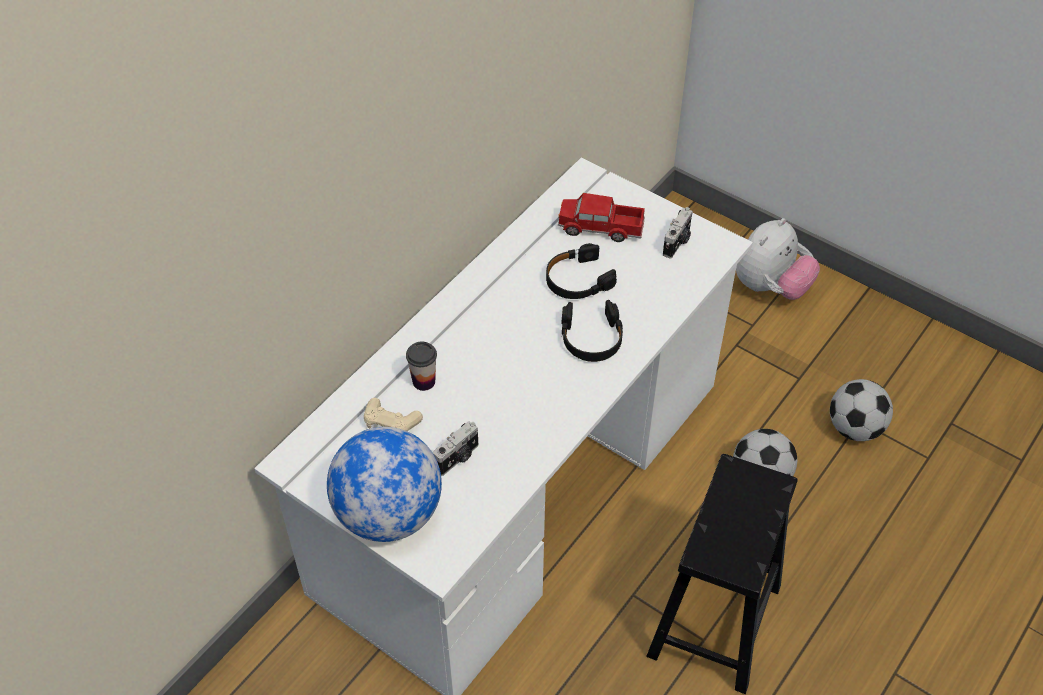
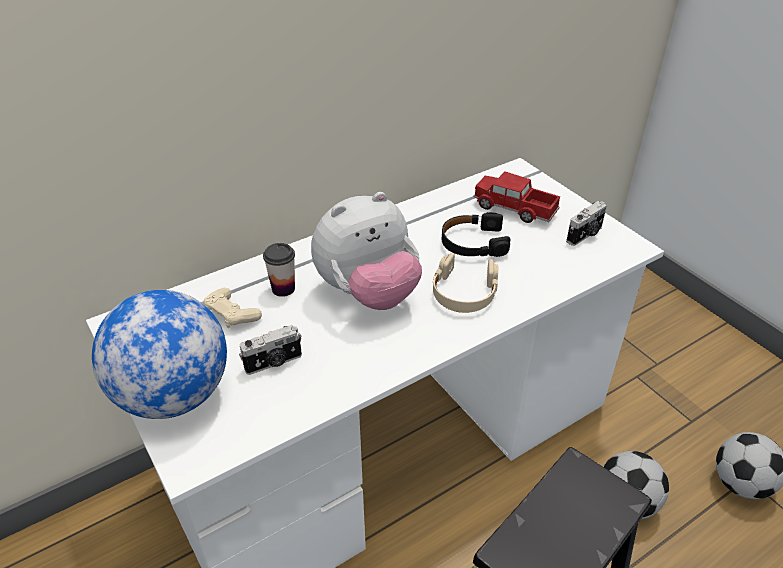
camera: 20 degrees right, 10 degrees down
(591, 338) = (464, 292): black headphones -> beige headphones
(770, 287) = (683, 337): plush toy -> plush toy (368, 293)

